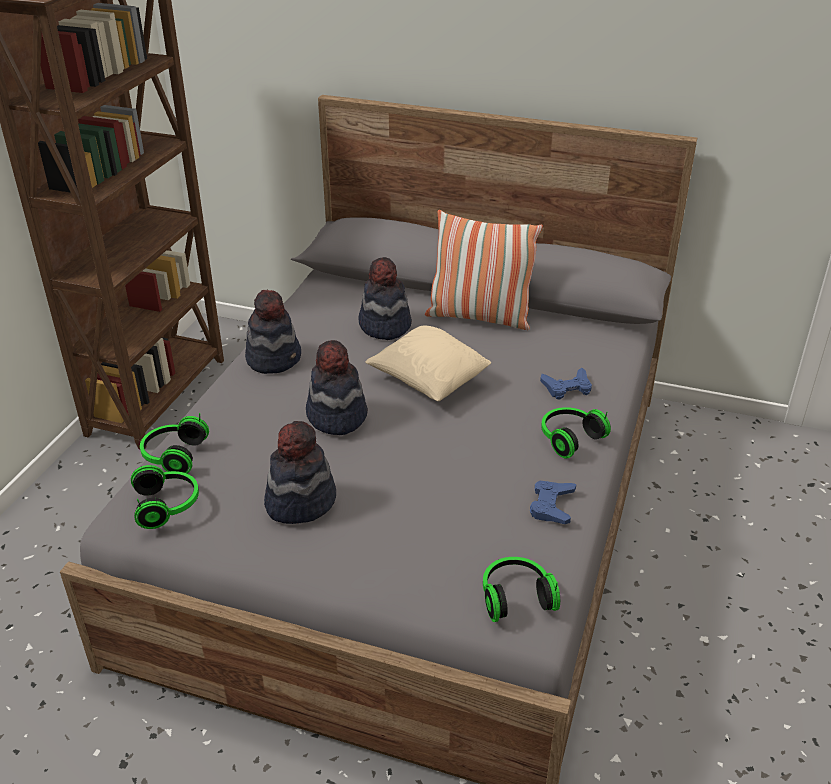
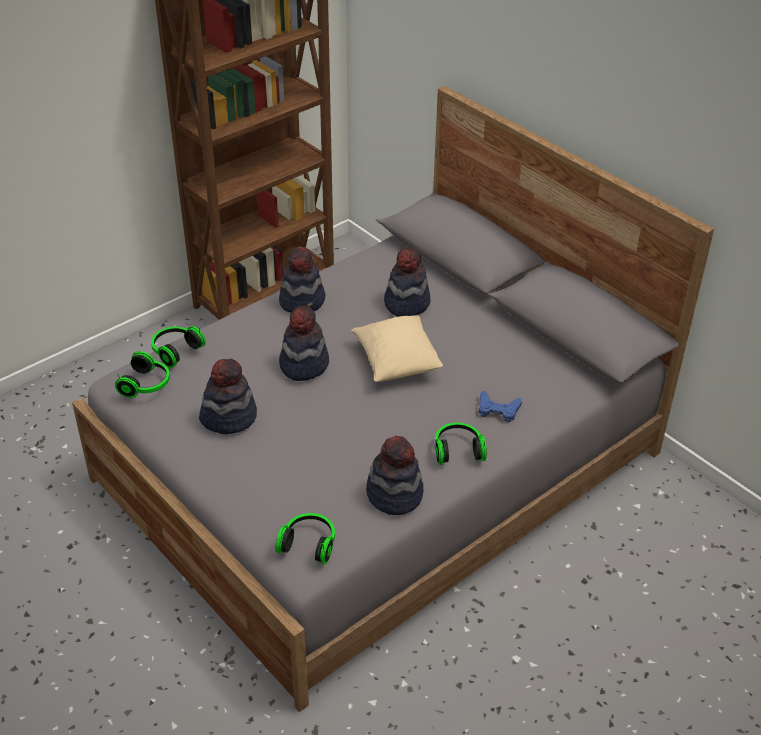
camera: 30 degrees right, 5 degrees up
(479, 317) = (488, 322): pillow -> none
(552, 505) = (394, 494): blue game controller -> hat

